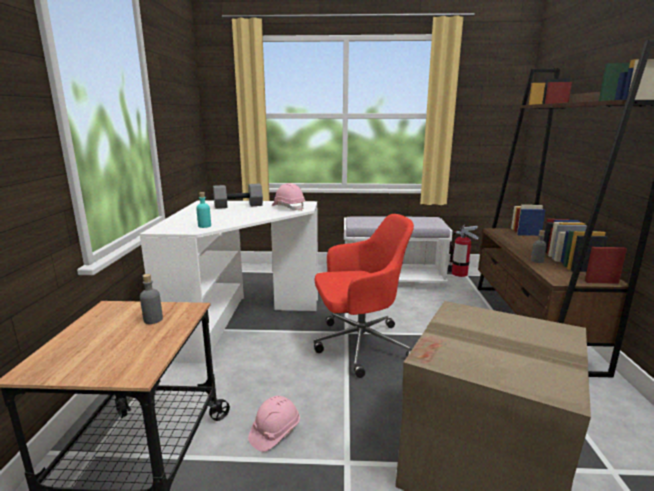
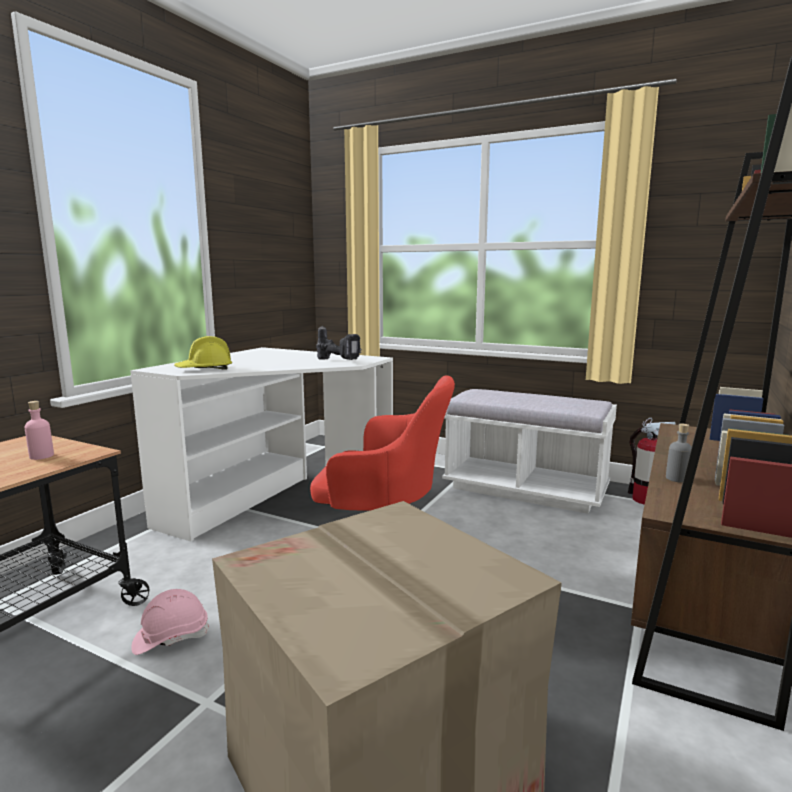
camera: 25 degrees right, 5 degrees down
(153, 320) = (41, 456): grey bottle -> pink bottle
(204, 226) = (204, 369): turquoise bottle -> yellow hard hat
(238, 206) = (288, 355): grey dumbbell -> none
(288, 207) = (339, 361): pink hard hat -> power drill

